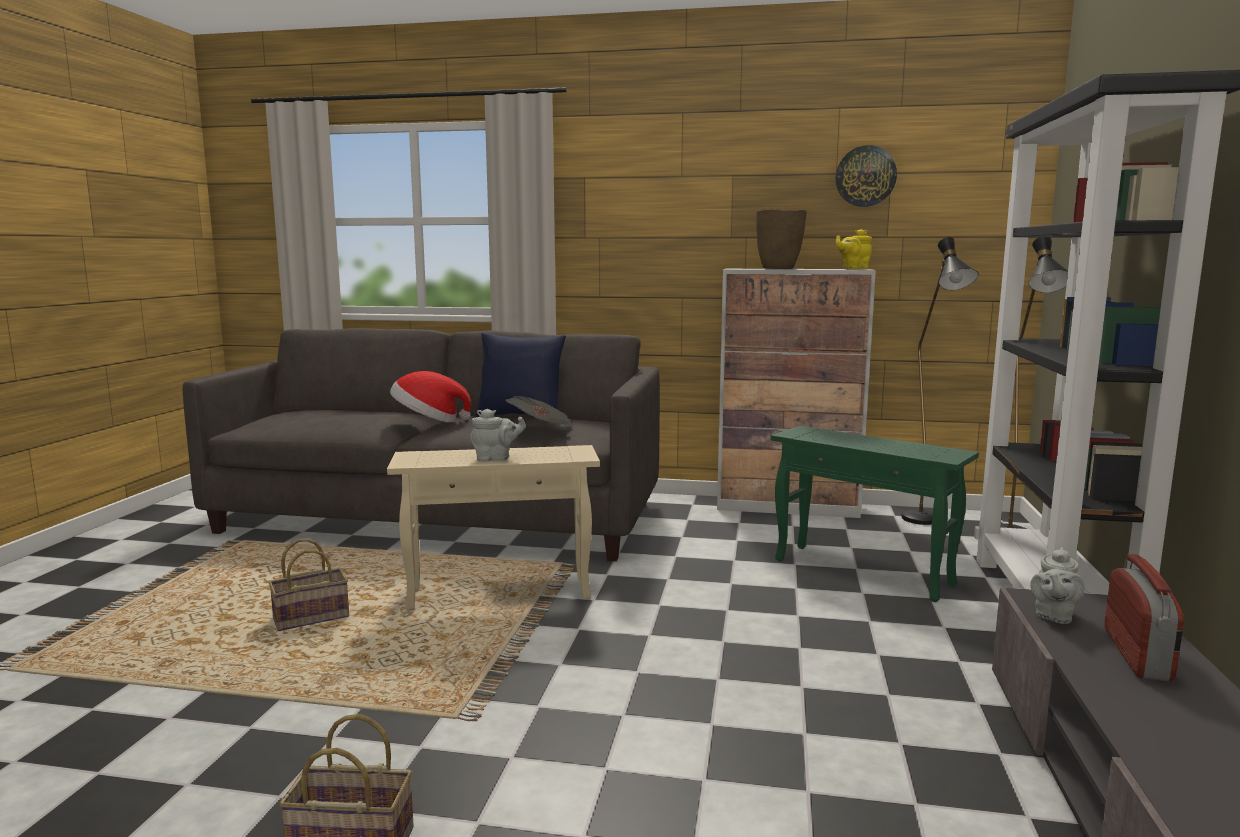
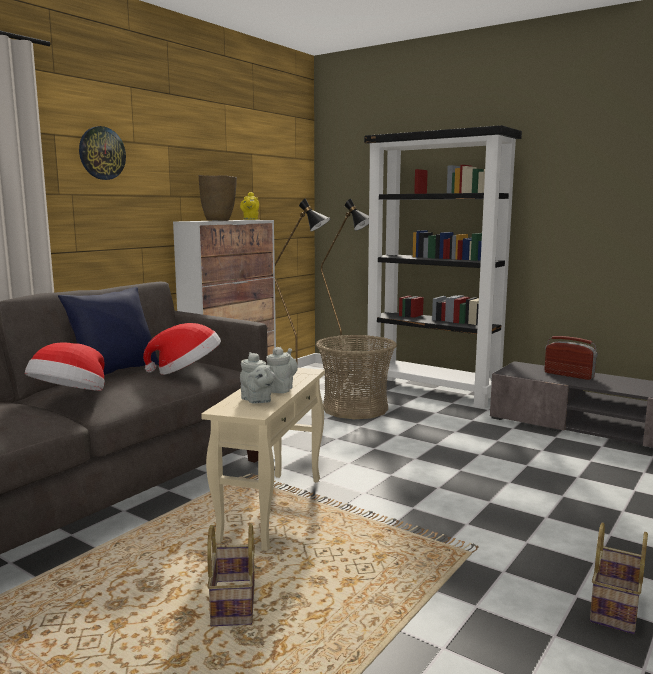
camera: 65 degrees left, 0 degrees up
(542, 429) = (186, 371): newspaper -> hat
(862, 572) = (355, 408): green side table -> basket
(865, 176) = (242, 155): wall clock -> wall clock (102, 153)
(1053, 616) = (527, 374): grey teapot -> grey teapot (257, 400)

